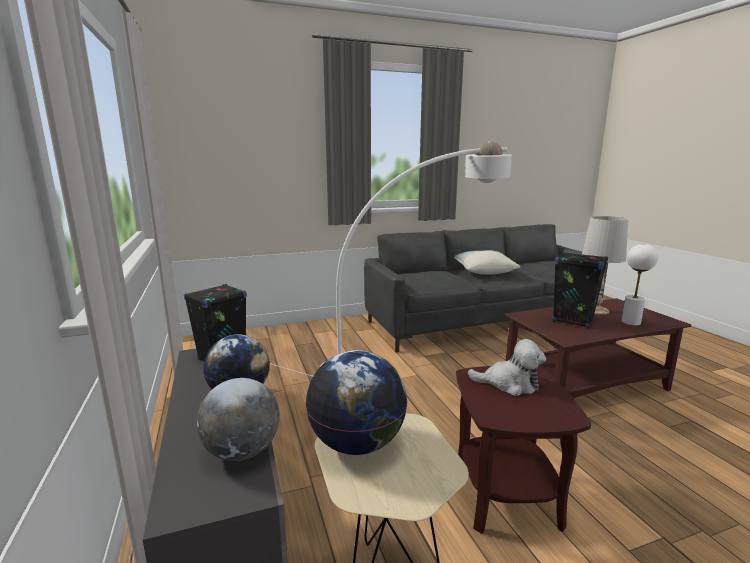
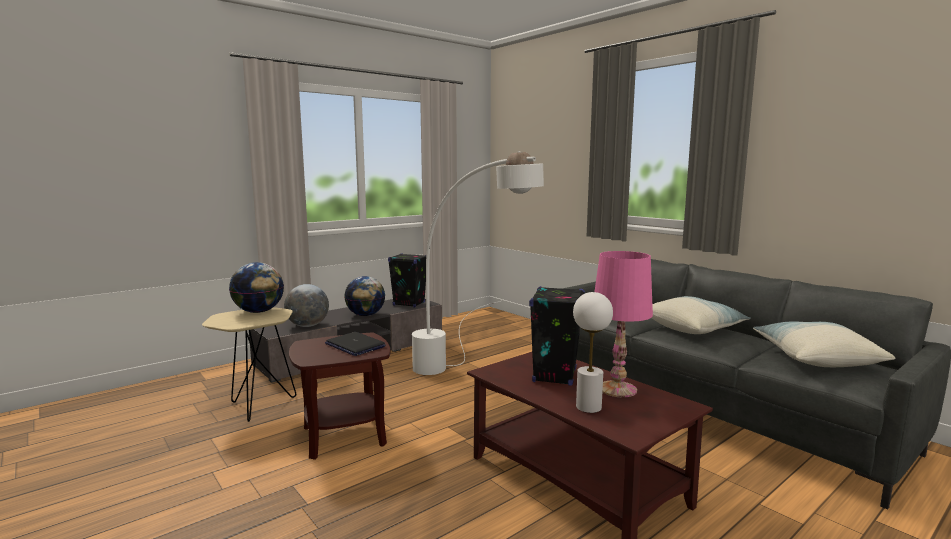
camera: 70 degrees right, 5 degrees down
(509, 384) = (354, 345): plush toy -> laptop
(546, 265) = (815, 358): none -> pillow
(595, 310) = (618, 389): white table lamp -> pink table lamp

